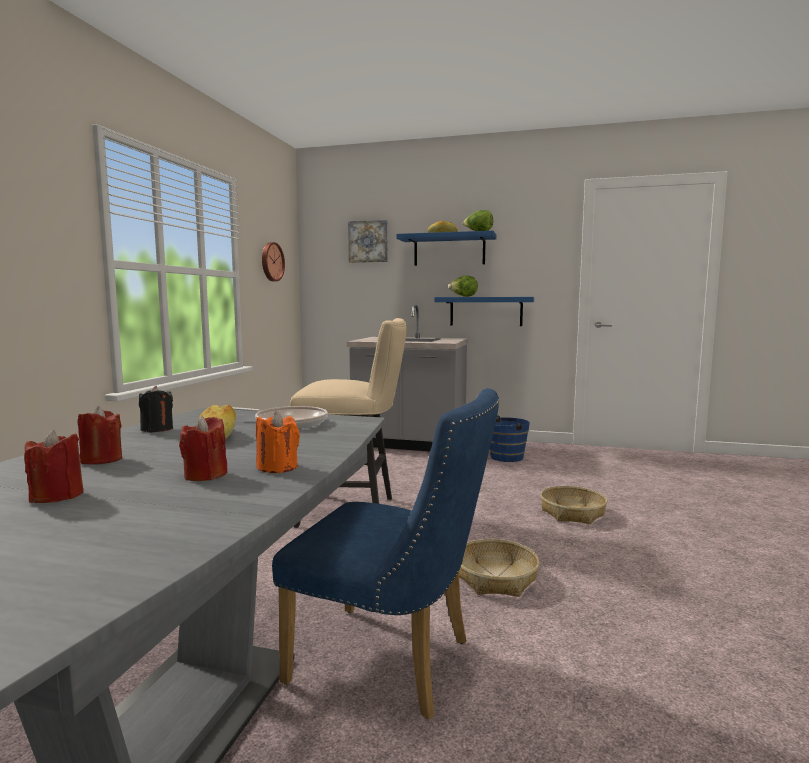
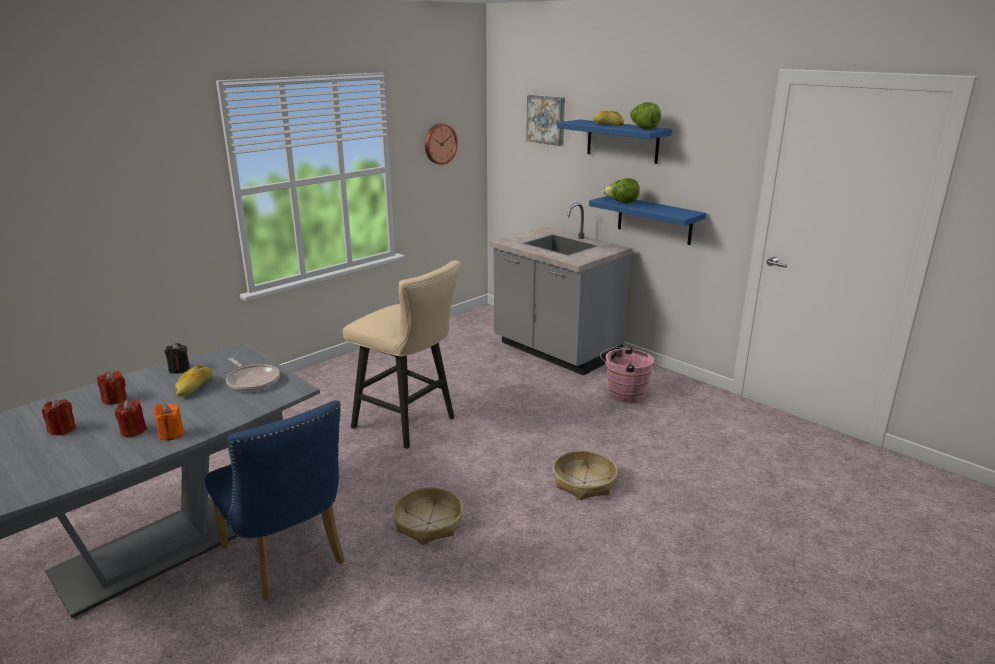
camera: 30 degrees right, 15 degrees up
(504, 457) = (623, 393): blue bucket -> pink bucket

